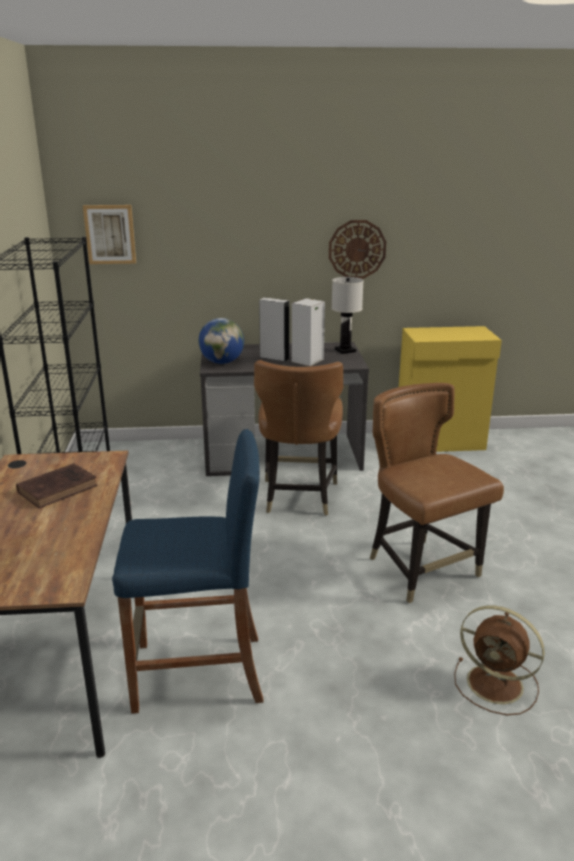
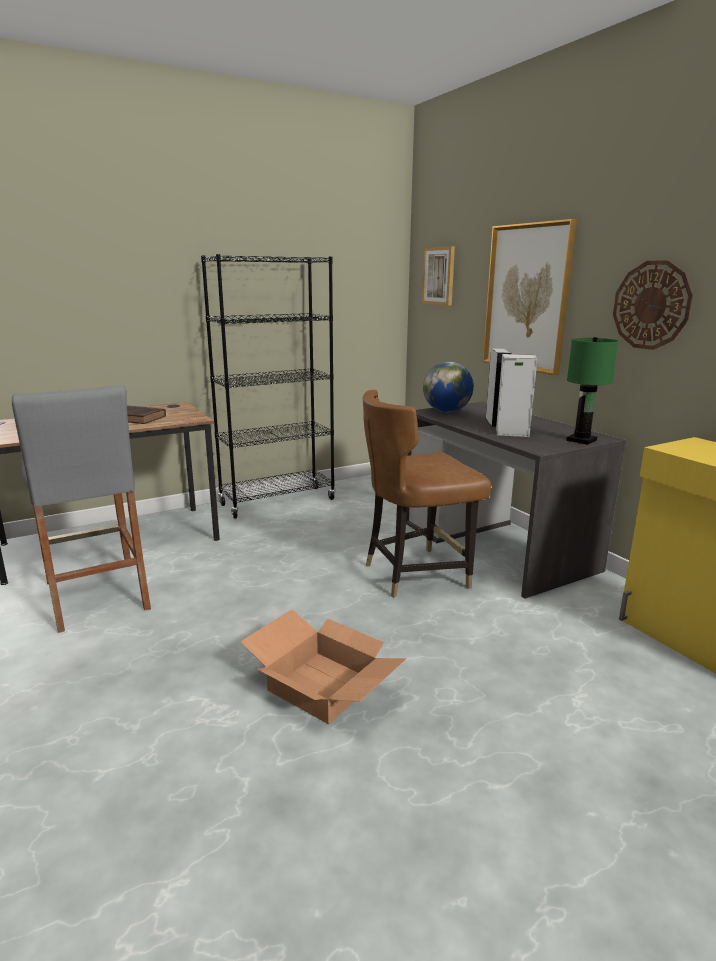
camera: 65 degrees right, 5 degrees down
(198, 673) = (96, 595): blue stool -> grey stool
(239, 250) = (527, 298): none -> picture
(345, 351) = (581, 440): white table lamp -> green table lamp
(421, 569) = (324, 685): brown chair -> cardboard box
(497, 685) = (91, 794): brown fan -> none

